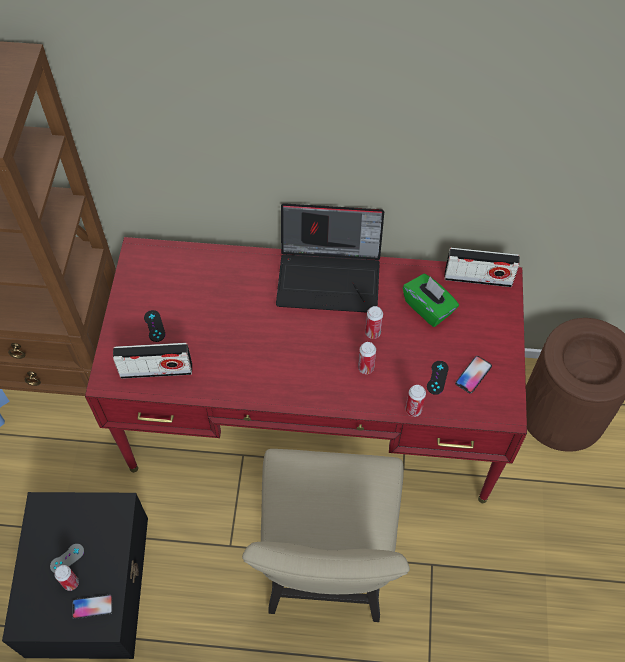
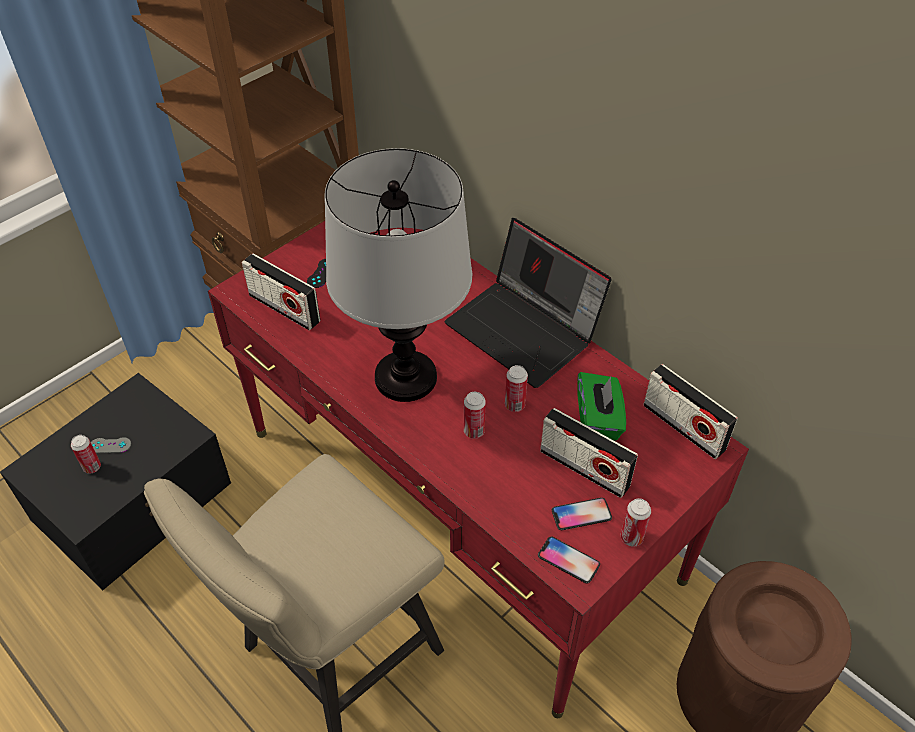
camera: 40 degrees right, 10 degrees down
(92, 607) = (86, 499): phone -> phone (568, 560)
(289, 362) = (405, 378): none -> table lamp
(413, 410) = (481, 502): can -> can (631, 537)
(437, 377) = (539, 490): black game controller -> none
(449, 344) = (584, 468): none -> radio

